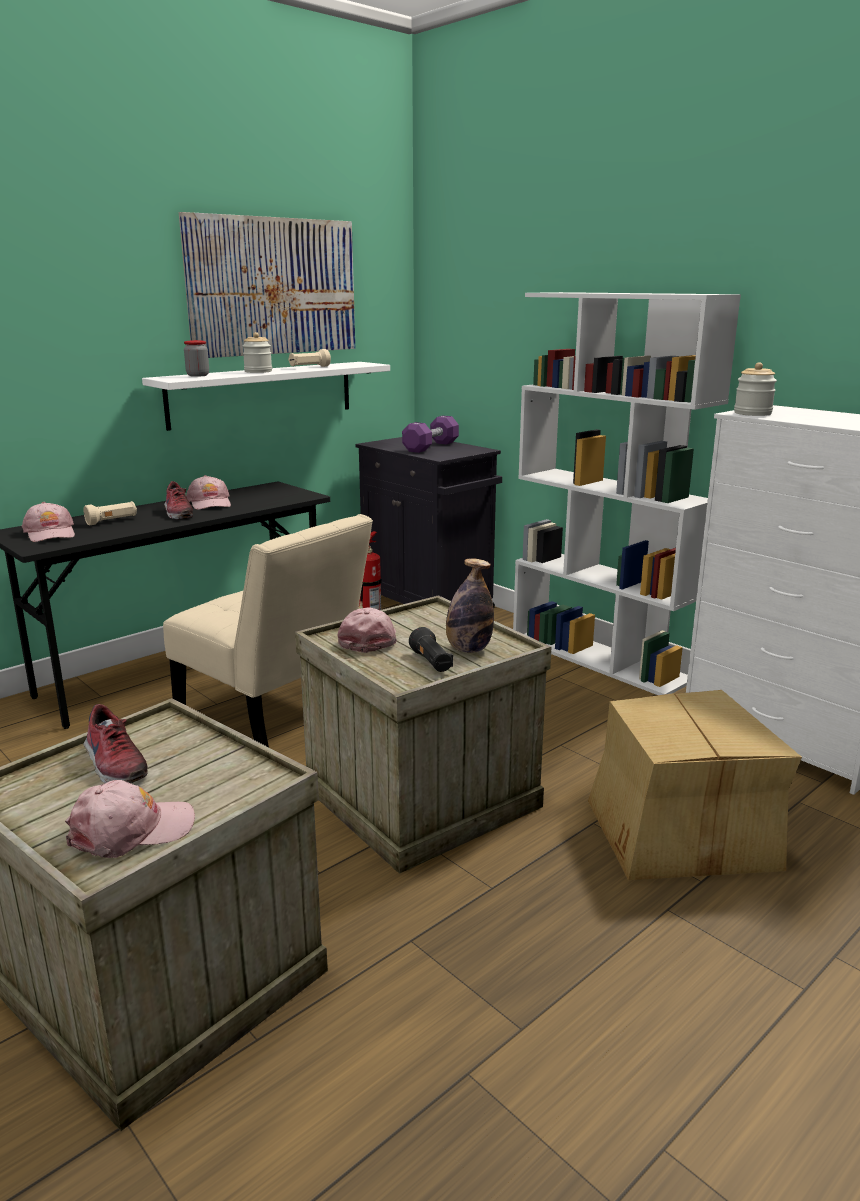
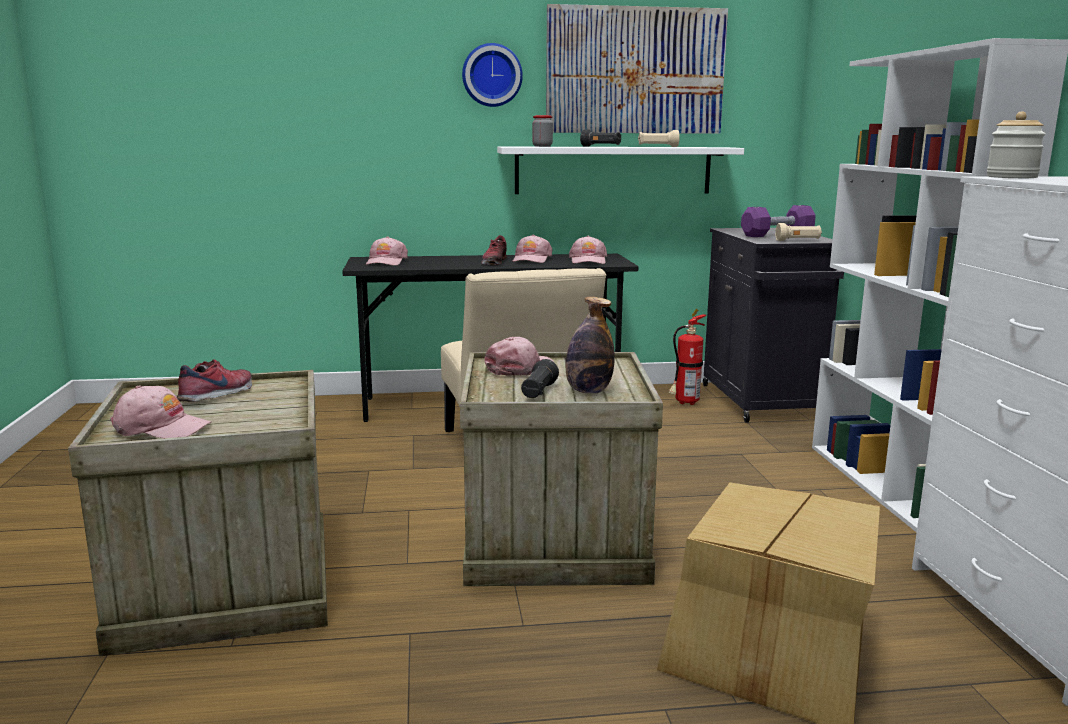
camera: 35 degrees right, 5 degrees down
(112, 521) = (439, 261): beige flashlight -> beige flashlight (798, 240)
(113, 764) = (218, 395): shoe -> shoe turned 150 degrees counterclockwise
(127, 295) = (492, 75): none -> wall clock
(258, 371) = (601, 146): jar -> black flashlight
(270, 496) = (588, 260): none -> pink cap

